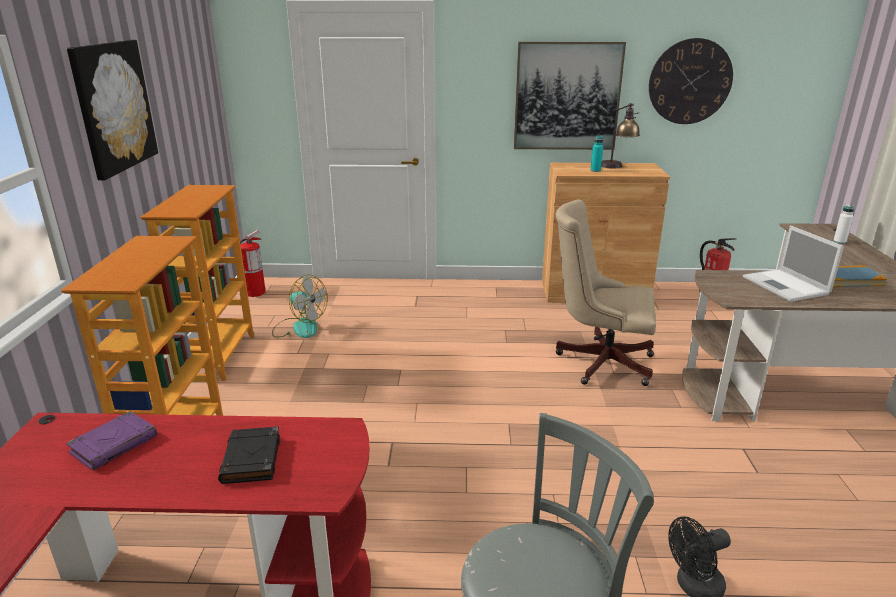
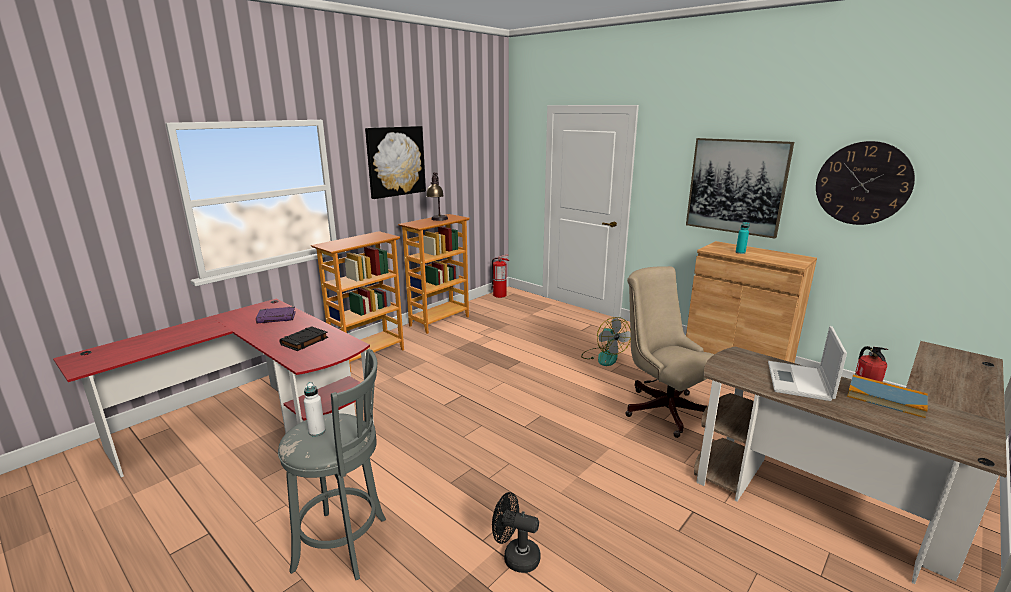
camera: 40 degrees right, 5 degrees down
(299, 327) = (497, 320): fan -> fan (603, 356)
(617, 167) = (767, 254): table lamp -> table lamp (438, 220)
(839, 242) = (962, 373): white bottle -> white bottle (317, 431)

